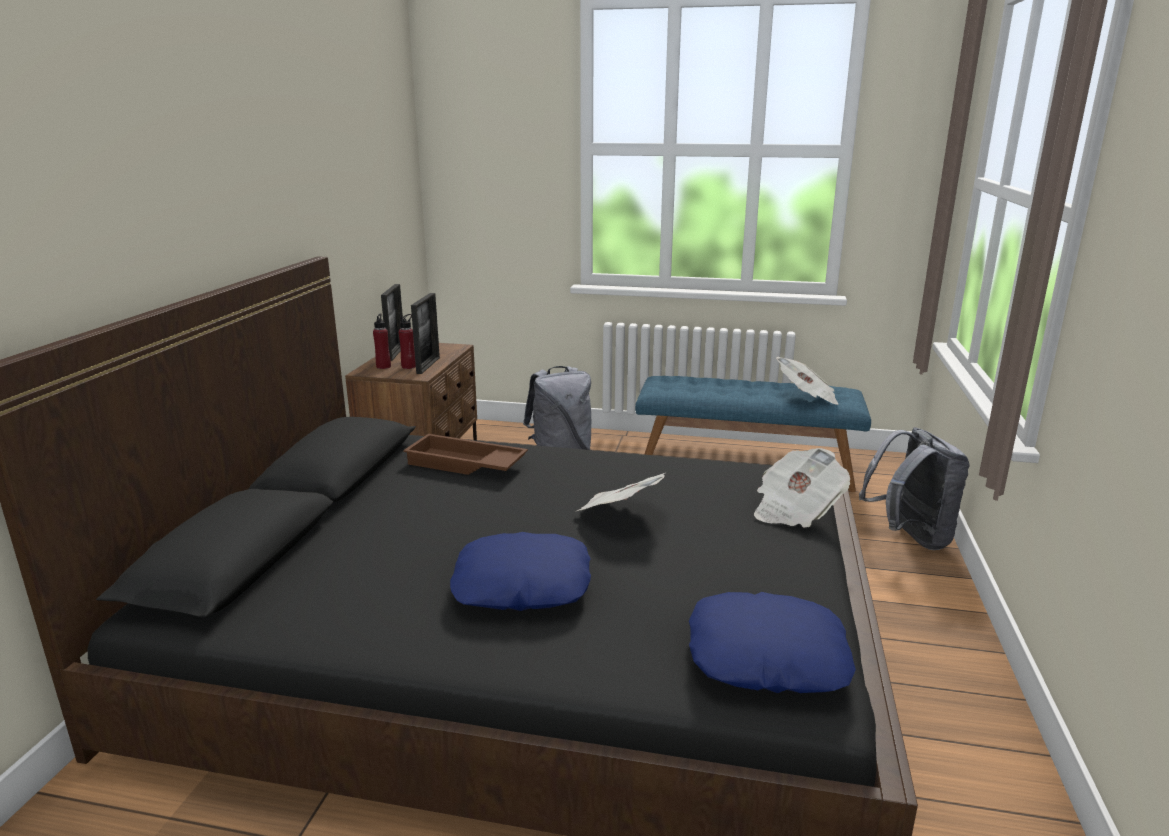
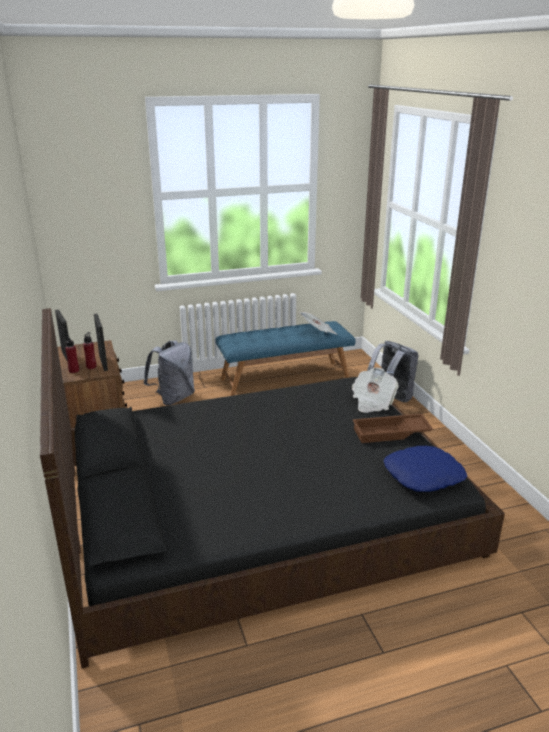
camera: 30 degrees left, 5 degrees up
(464, 464) = (182, 423): brown tray -> brown tray (391, 433)
(522, 585) = (292, 480): blue pillow -> none
(620, 514) = (297, 428): newspaper -> none

